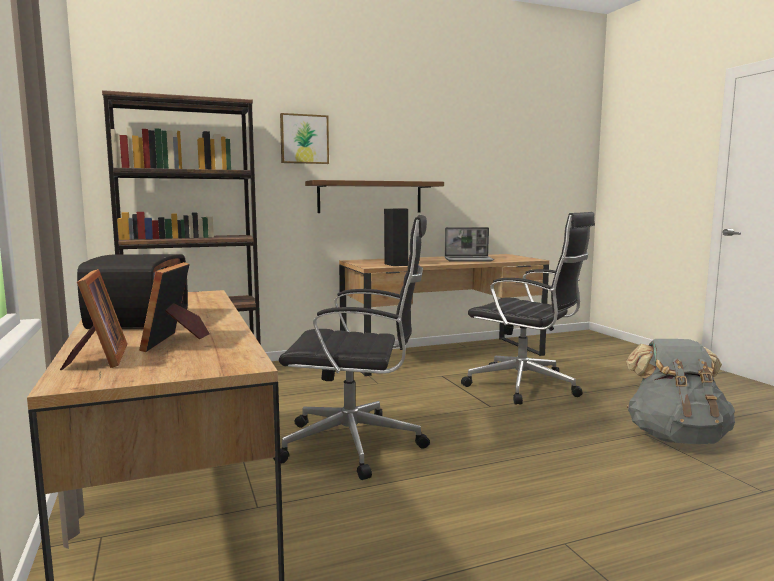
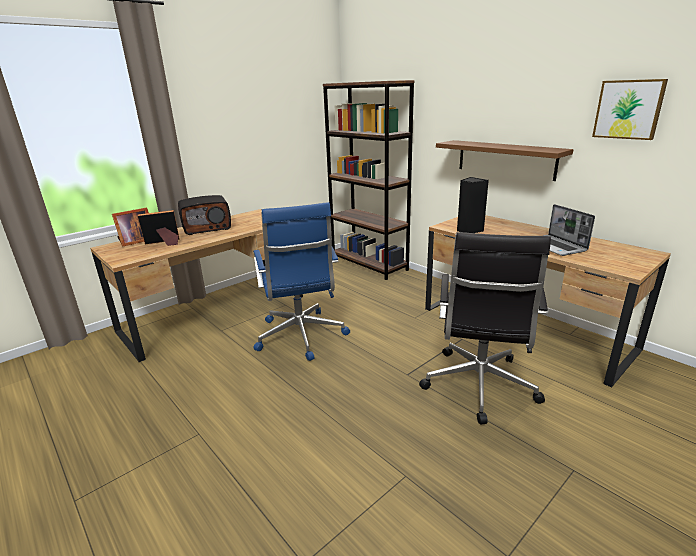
camera: 70 degrees right, 15 degrees up
(304, 139) = (455, 103): picture -> picture (628, 109)
(356, 445) = (301, 337): black office chair -> blue office chair
(676, 437) = (409, 501): grey backpack -> none

